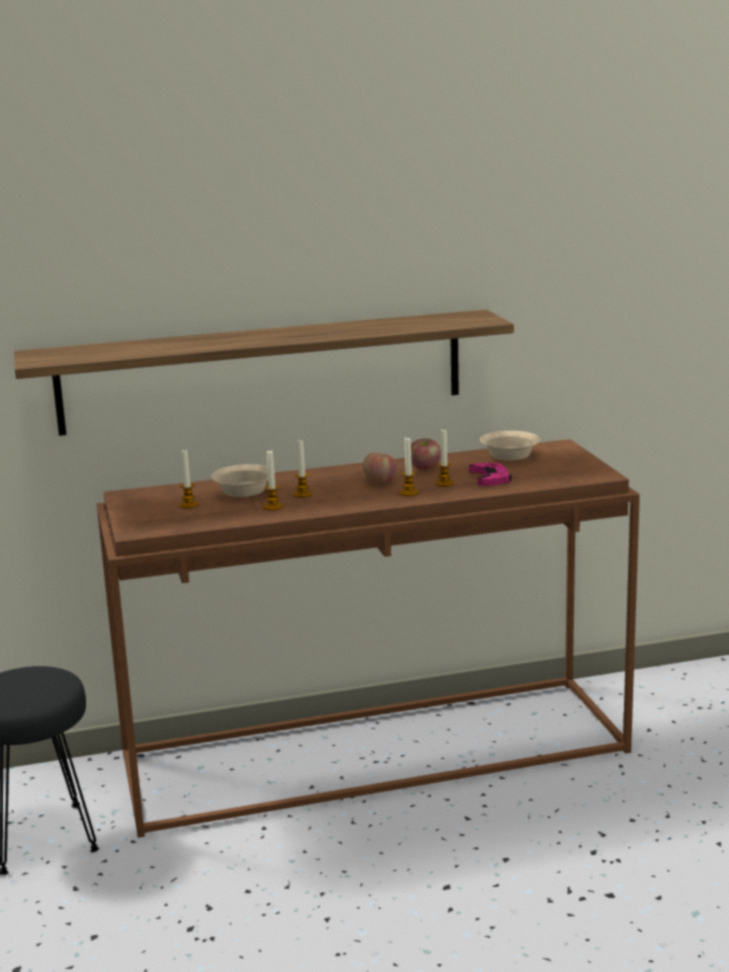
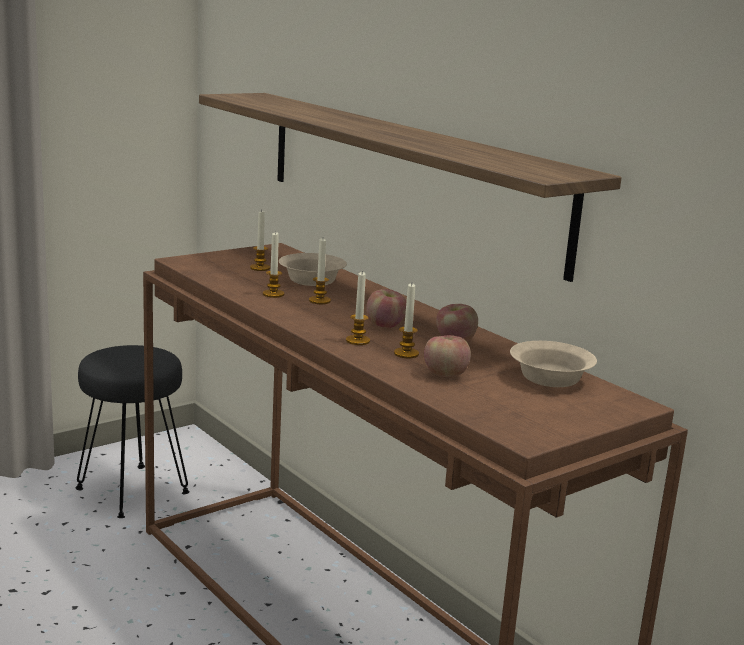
camera: 65 degrees right, 0 degrees up
(490, 478) = (445, 374): pink game controller -> apple

